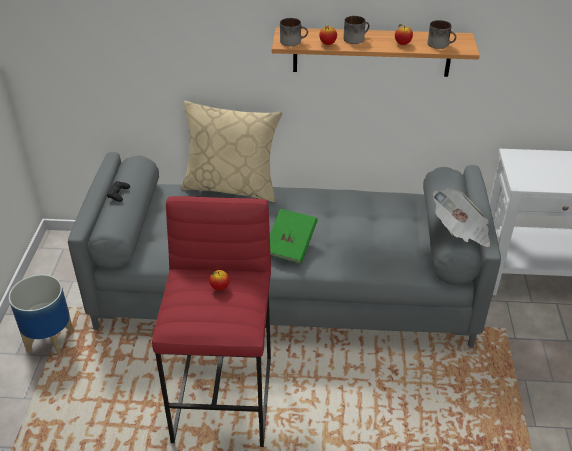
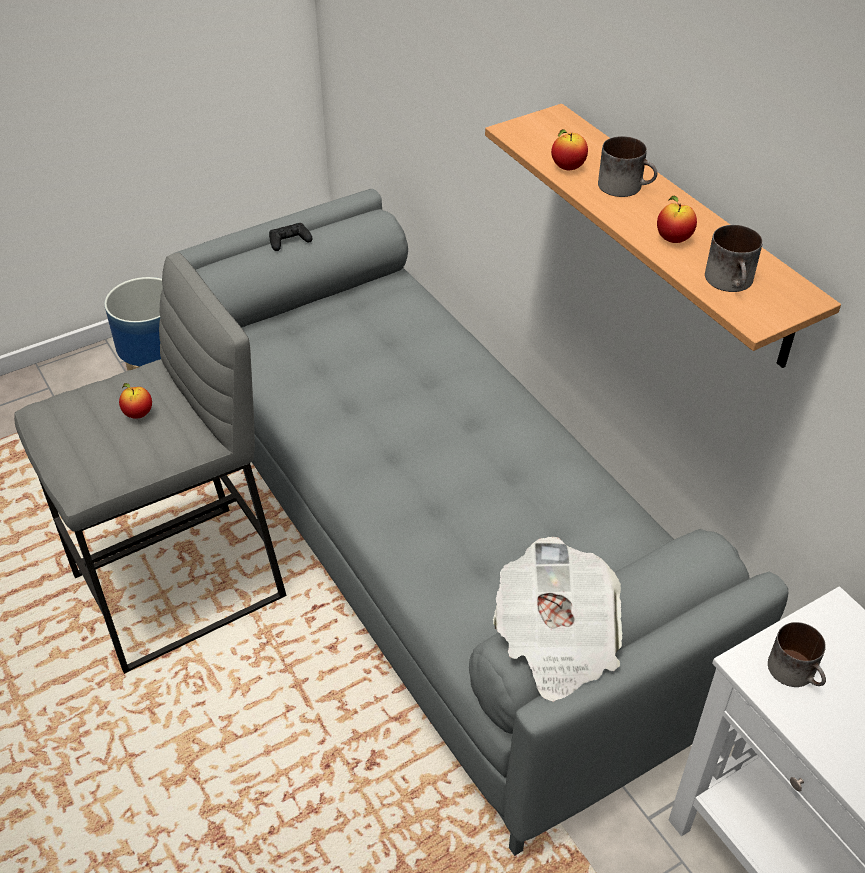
camera: 55 degrees right, 5 degrees up
(225, 399) = (180, 588): red stool -> grey stool
(231, 186) = (463, 338): beige pillow -> none
(291, 246) = (383, 463): green book -> none
(293, 41) = (534, 135): mug -> mug (797, 672)

